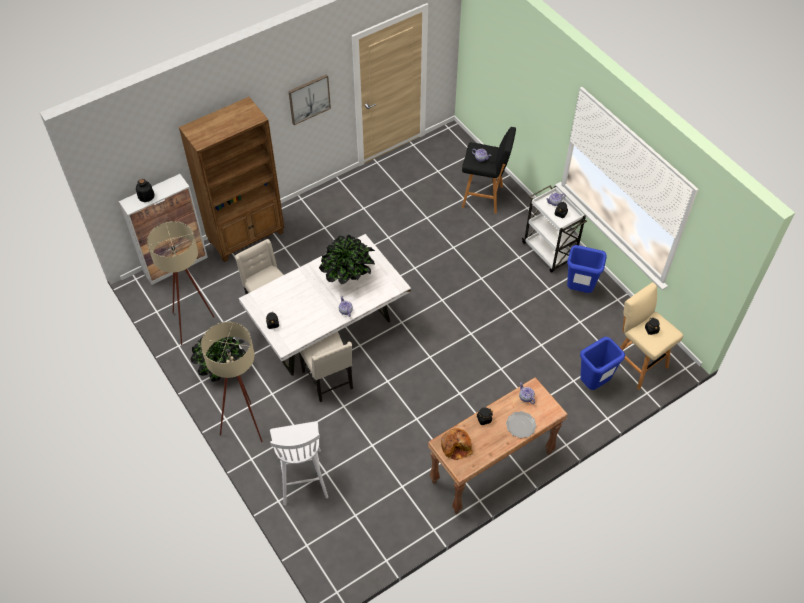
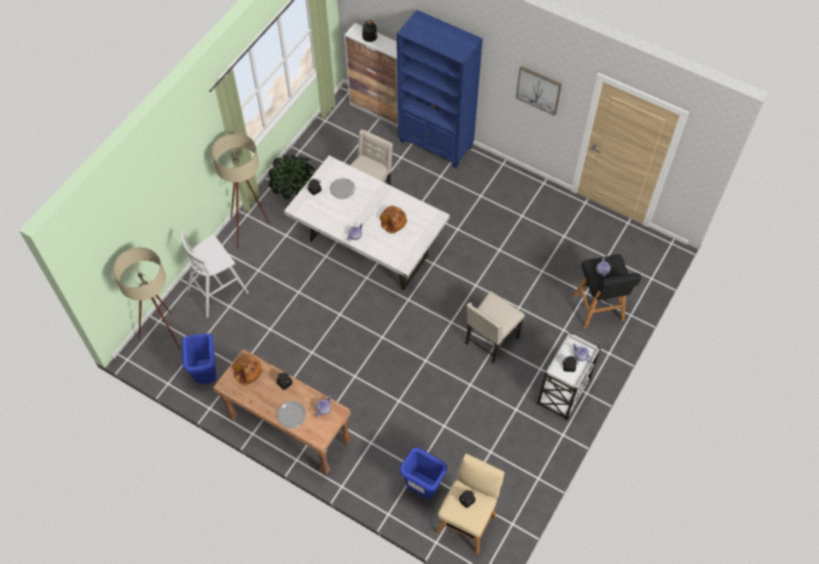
camera: 65 degrees right, 5 degrees up
(195, 323) = (327, 151): beige floor lamp -> beige floor lamp (167, 338)
(247, 237) = (436, 144): brown bookcase -> blue bookcase
(286, 302) = (342, 189): none -> plate
(329, 380) = (318, 270): beige chair -> beige chair (490, 341)
(348, 276) = (393, 222): potted plant -> bread
(579, 289) = (530, 437): blue trash can -> blue trash can (207, 375)

